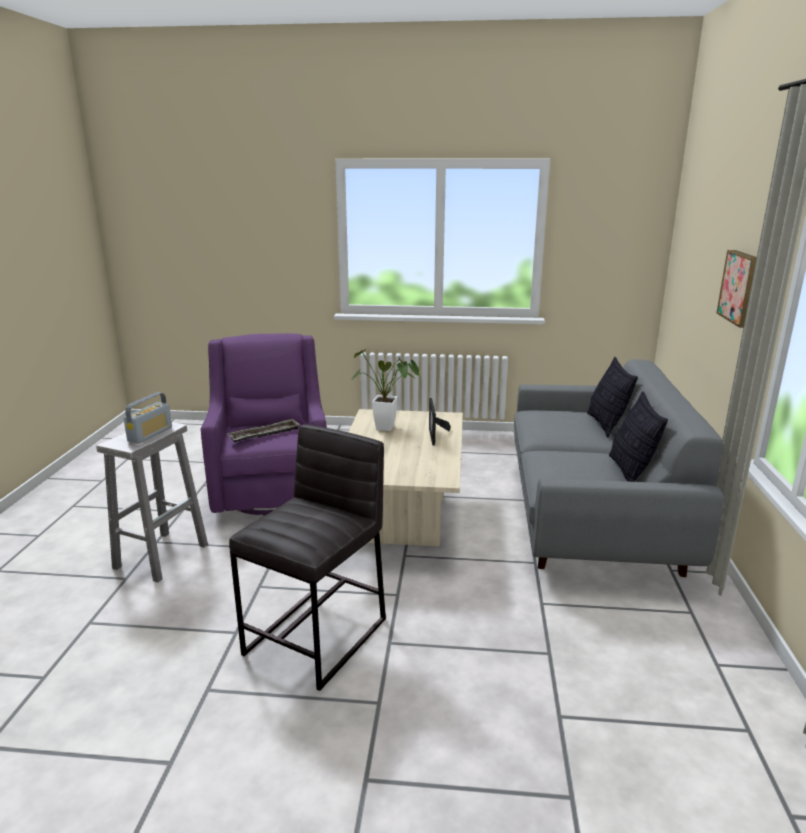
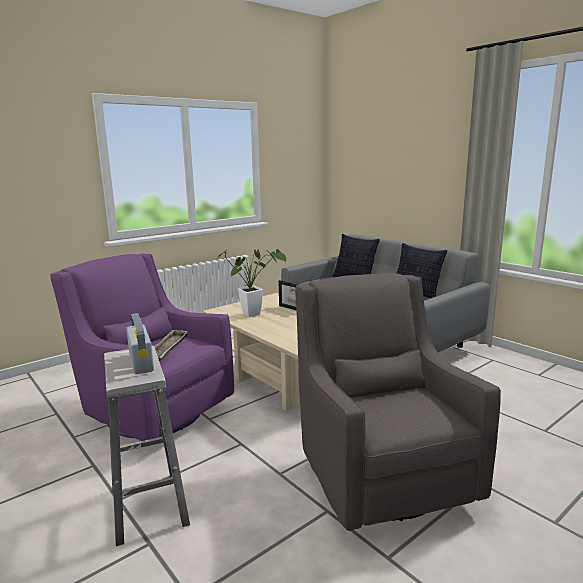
camera: 45 degrees left, 5 degrees down
(318, 636) = (380, 474): grey stool -> grey armchair
(741, 287) = (434, 171): picture -> none

